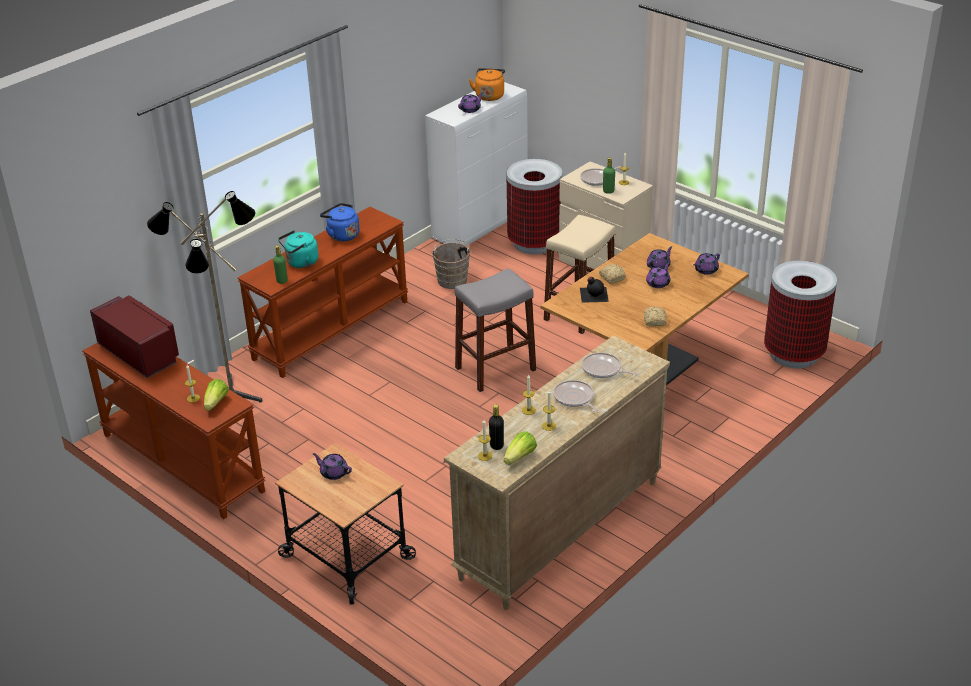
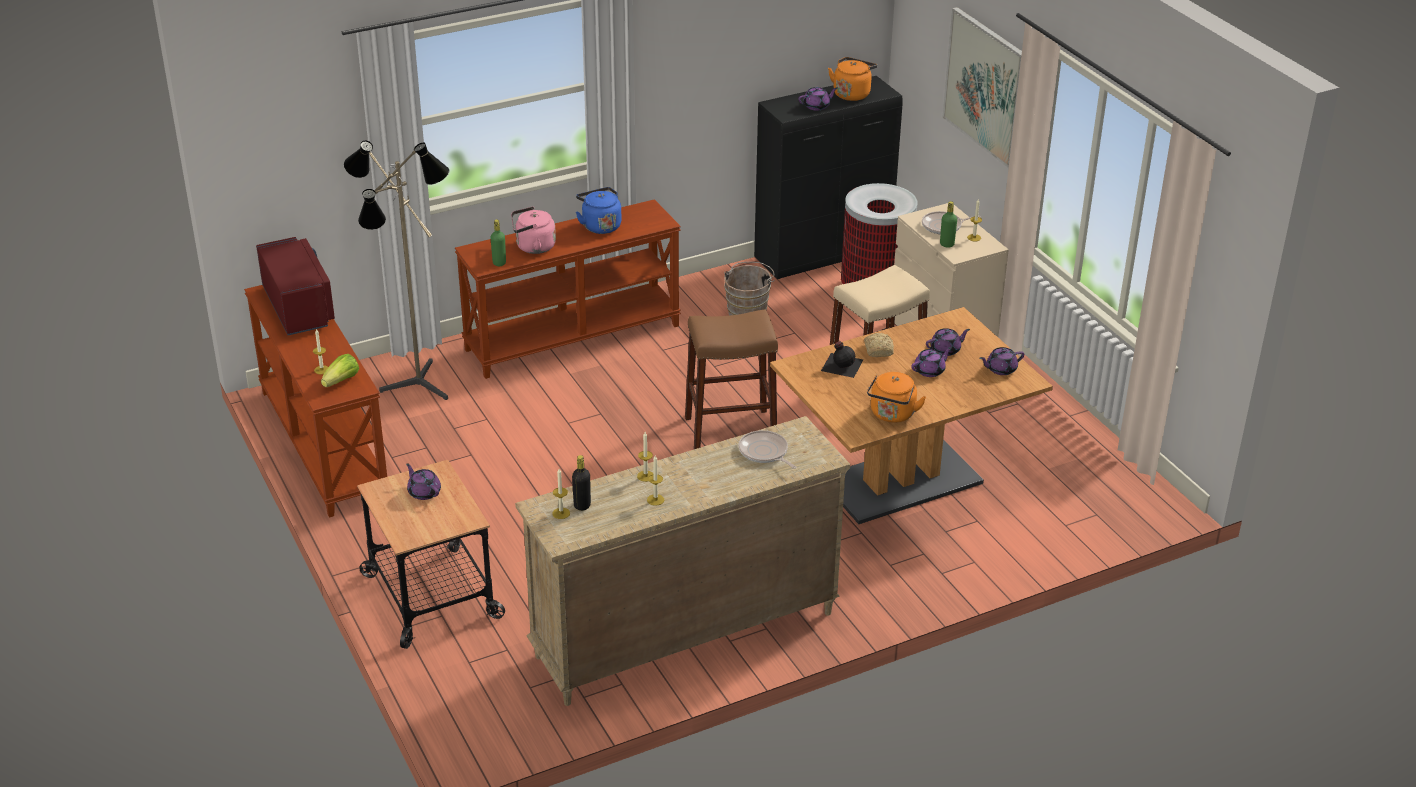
camera: 20 degrees right, 0 degrees up
(300, 263) = (533, 247): turquoise kettle -> pink kettle
(481, 225) = (823, 255): white cabinet -> black cabinet
(495, 369) = (730, 430): grey stool -> brown stool
(520, 457) = (598, 525): lettuce -> none
(574, 398) = (707, 476): frying pan -> none
(605, 68) = (985, 86): none -> picture
(654, 321) = (892, 415): bread -> orange kettle
(794, 354) = (1111, 507): trash can -> none

